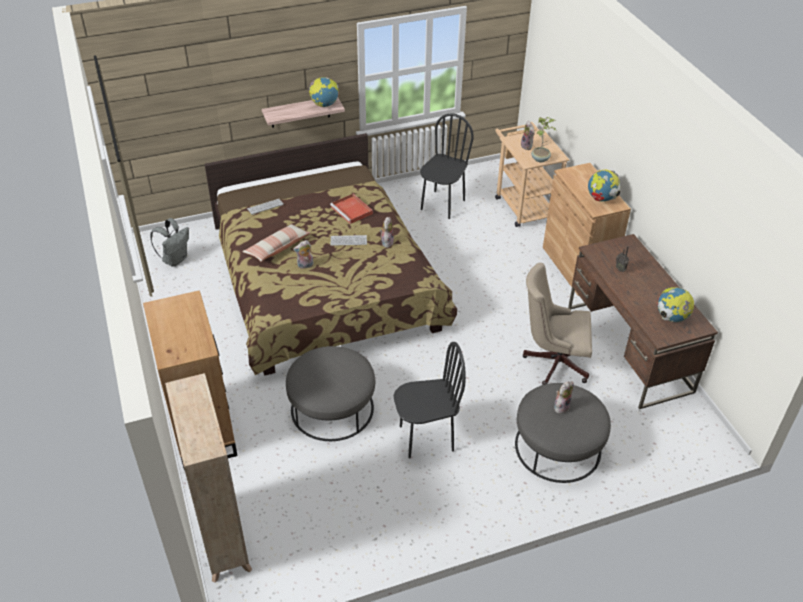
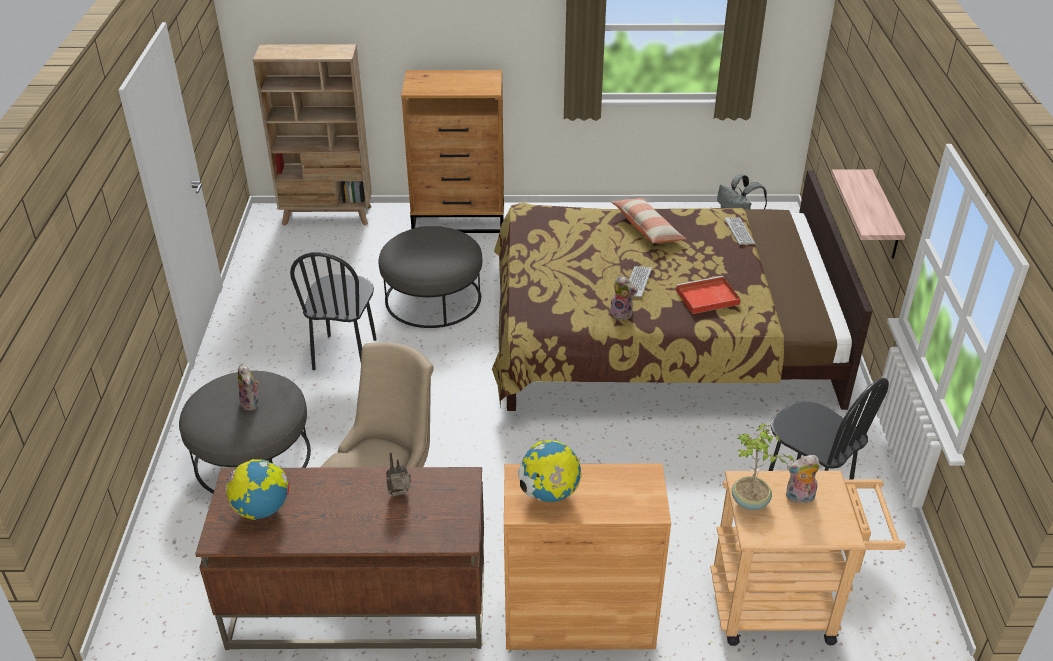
camera: 110 degrees right, 5 degrees down
(305, 266) = (602, 242): plush toy -> none
(324, 105) = (875, 219): globe -> none

